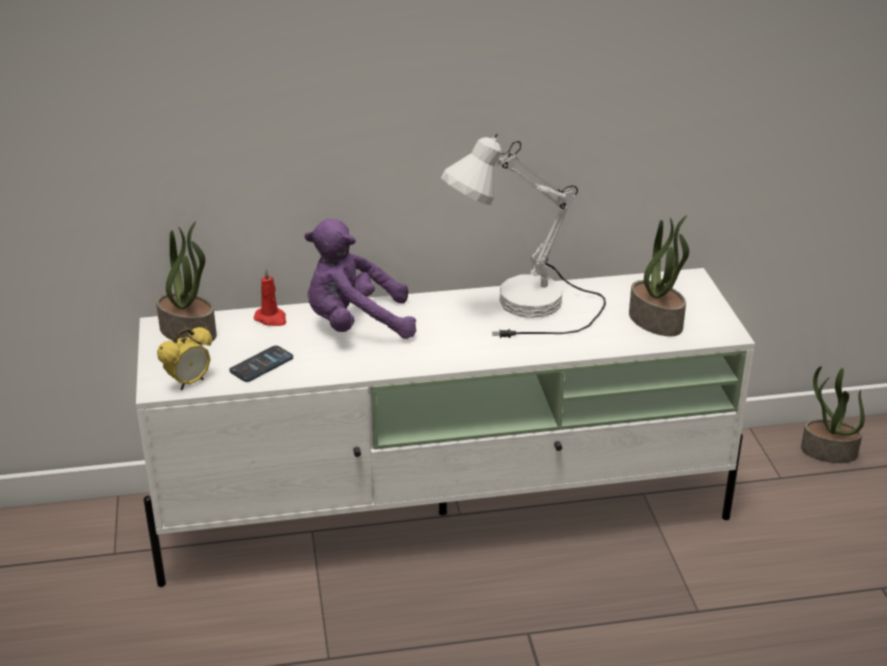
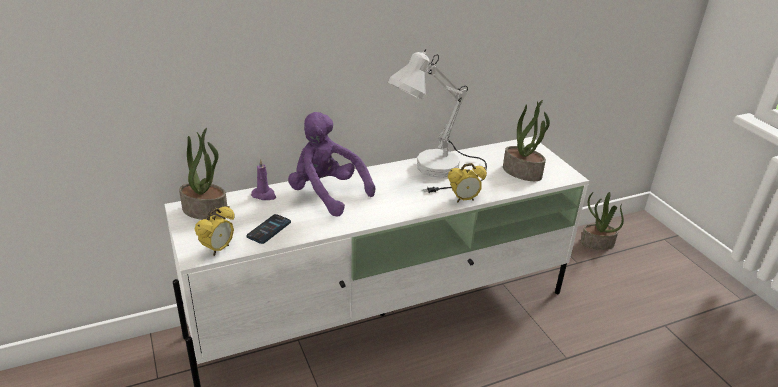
camera: 15 degrees left, 0 degrees up
(271, 319) = (264, 195): red candle -> purple candle
(356, 325) = (326, 194): purple plush toy -> purple plush toy turned 60 degrees clockwise
(547, 352) = (464, 199): none -> alarm clock

